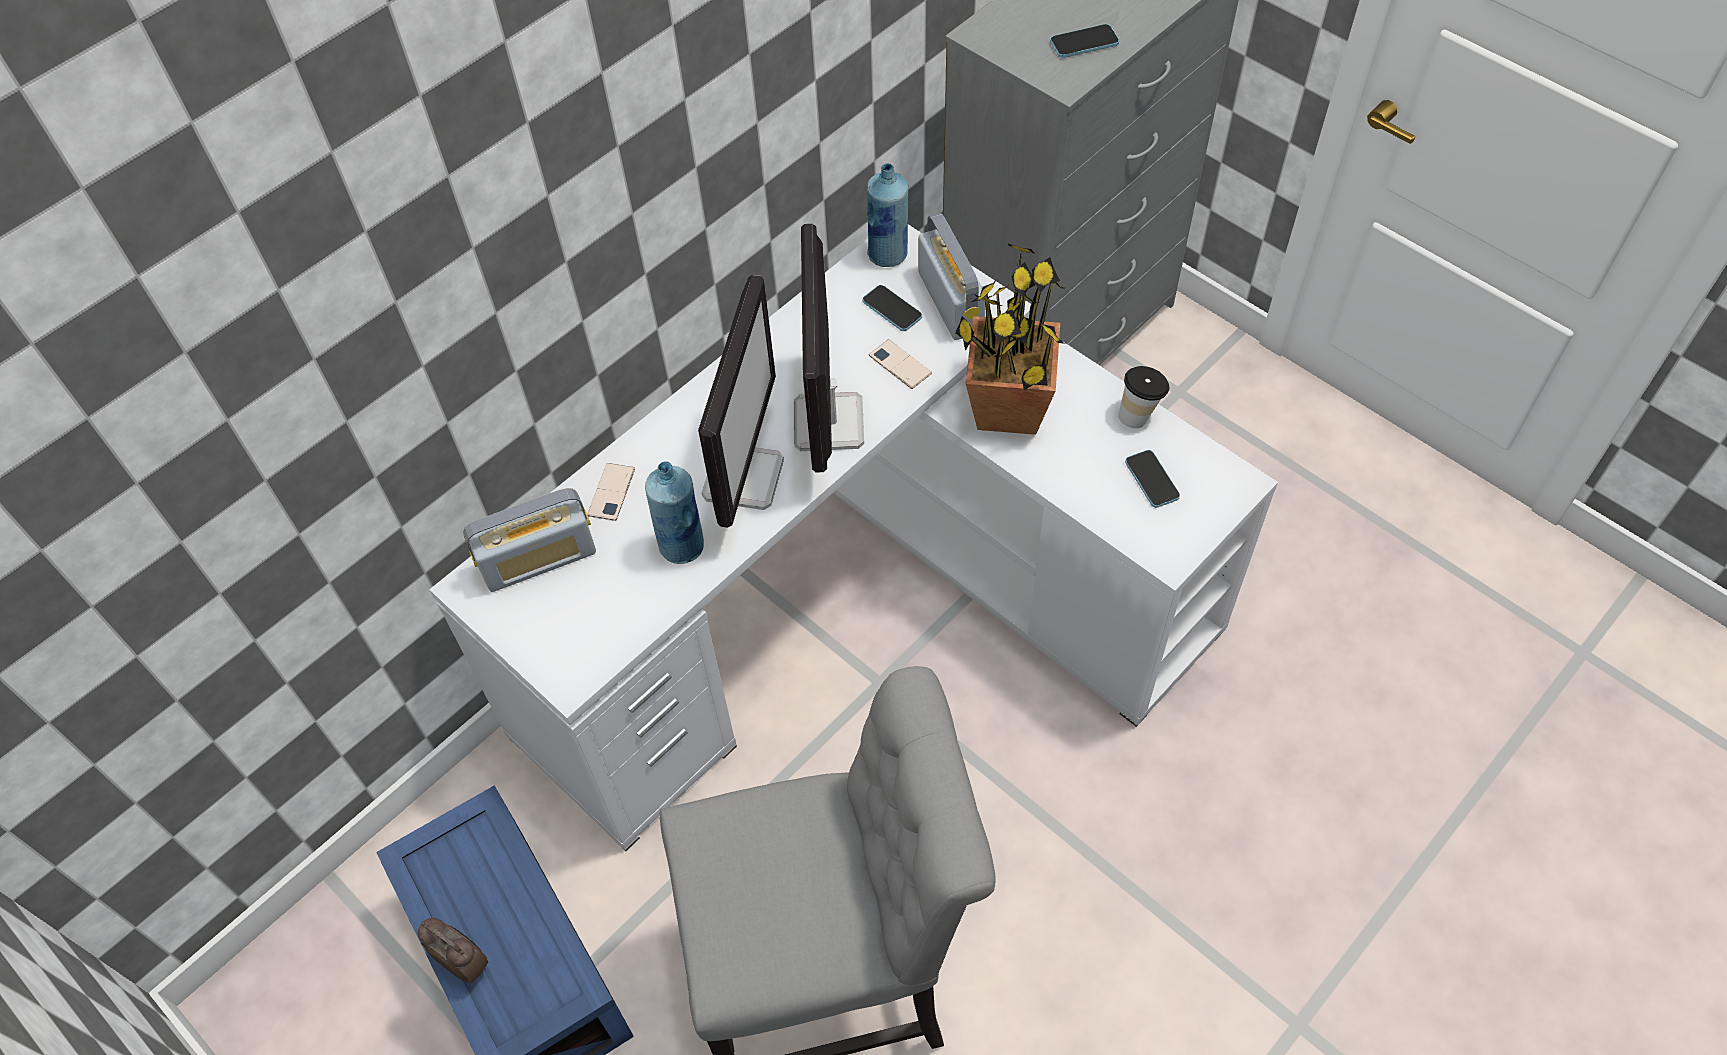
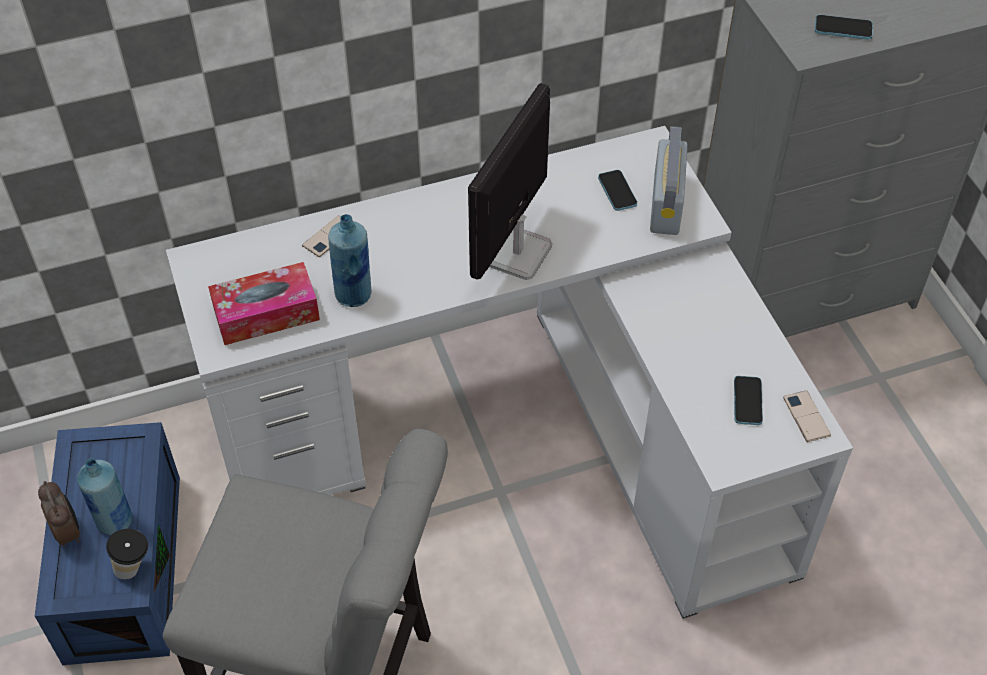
camera: 25 degrees right, 5 degrees down
(539, 560) = (250, 261): radio -> none
(597, 612) = (266, 313): none -> tissue box
(743, 476) = (428, 264): monitor -> none
(888, 255) = (640, 151): blue bottle -> blue bottle (115, 521)
(900, 364) = (597, 233): phone -> phone (806, 416)
(1008, 410) = (666, 303): potted plant -> none
(1139, 415) = (769, 349): cup -> cup (135, 568)

